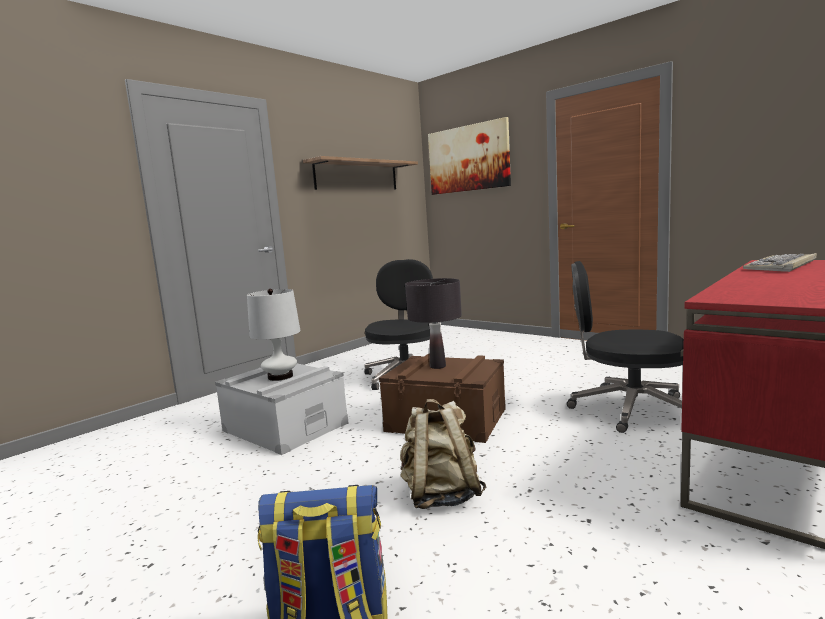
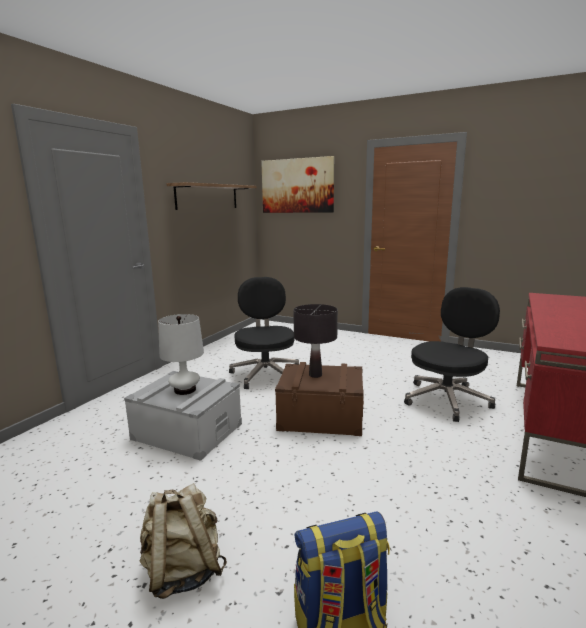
camera: 15 degrees left, 5 degrees up
(441, 495) = (353, 488): beige backpack -> beige backpack (183, 571)
(628, 409) = (447, 399): black office chair -> black office chair turned 135 degrees clockwise
(781, 266) = (557, 302): keyboard -> none

